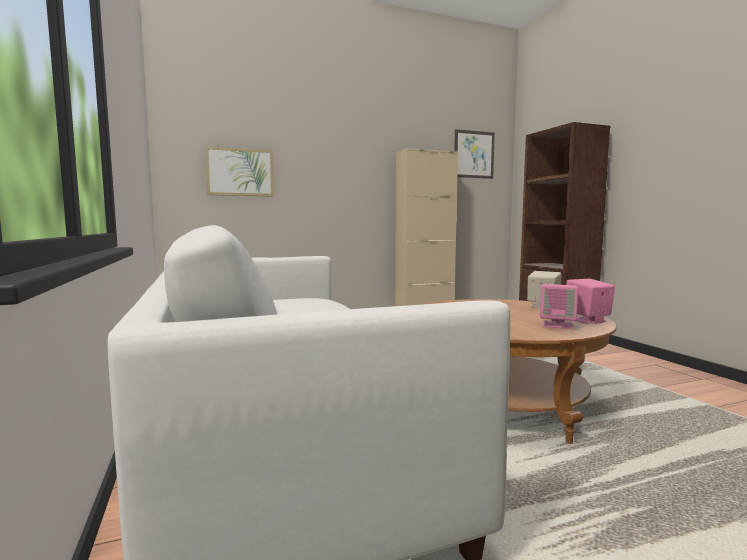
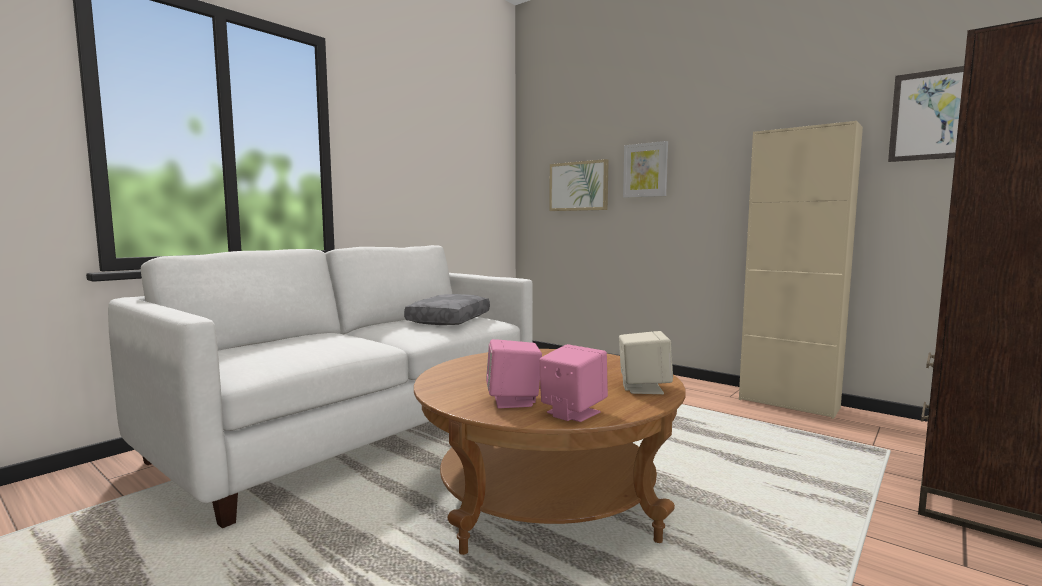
camera: 60 degrees right, 0 degrees up
(299, 303) = (448, 320): none -> grey pillow
(308, 165) = (645, 170): none -> picture

